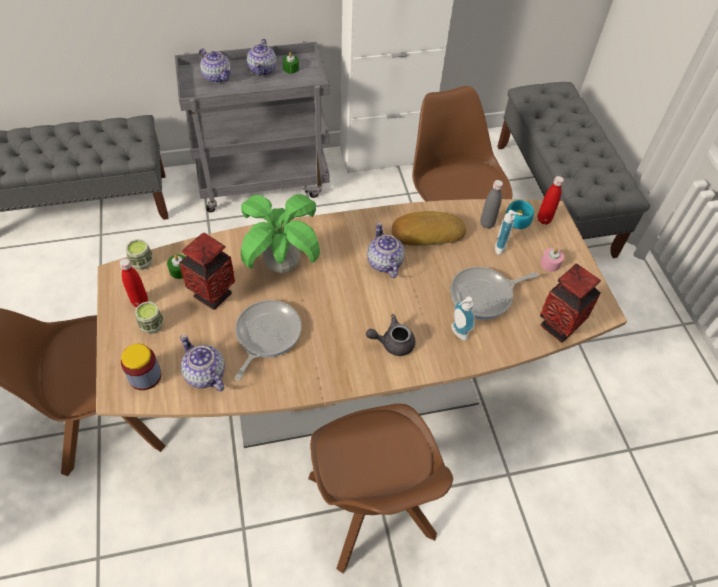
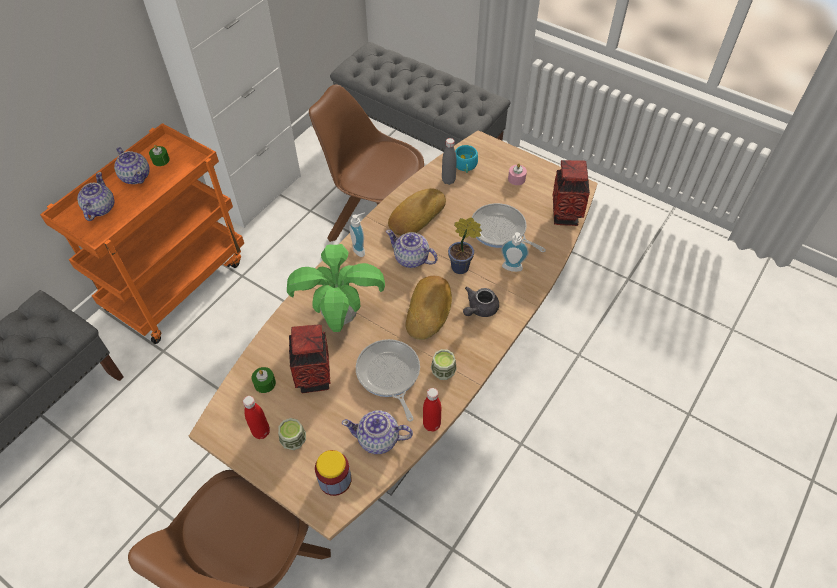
camera: 40 degrees left, 0 degrees up
(142, 262) = (225, 402): cup -> cup (443, 371)
(217, 76) = (100, 208): teapot -> teapot turned 90 degrees counterclockwise
(264, 180) = (177, 283): grey cart -> orange cart
(352, 312) = (429, 310): none -> bread
(372, 510) = (522, 454): brown chair -> none
(417, 300) = (462, 268): none -> potted plant
(484, 295) = (500, 231): frying pan -> frying pan turned 105 degrees clockwise
(502, 247) = (476, 189): soap dispenser -> soap dispenser (361, 249)
(544, 220) = (481, 151): red bottle -> red bottle (431, 424)

